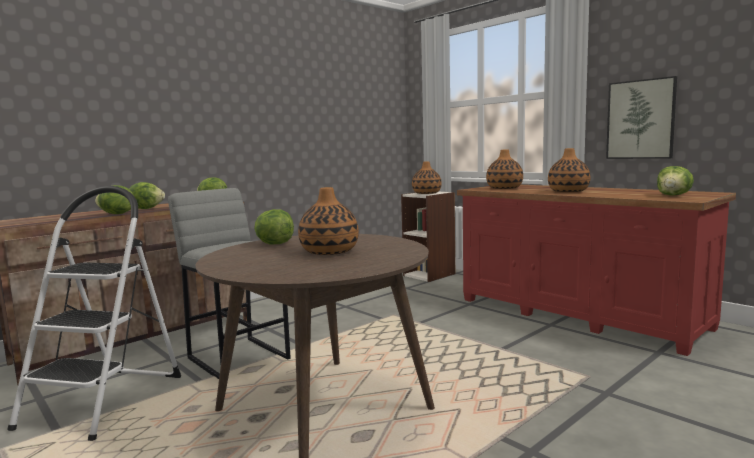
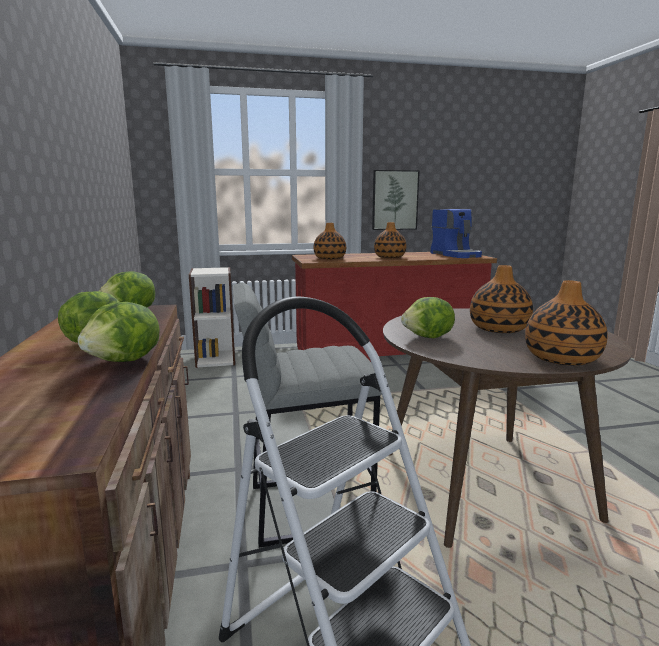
camera: 60 degrees left, 5 degrees up
(426, 193) = (213, 271): vase -> vase (561, 359)
(673, 195) = (456, 255): lettuce -> coffee machine

